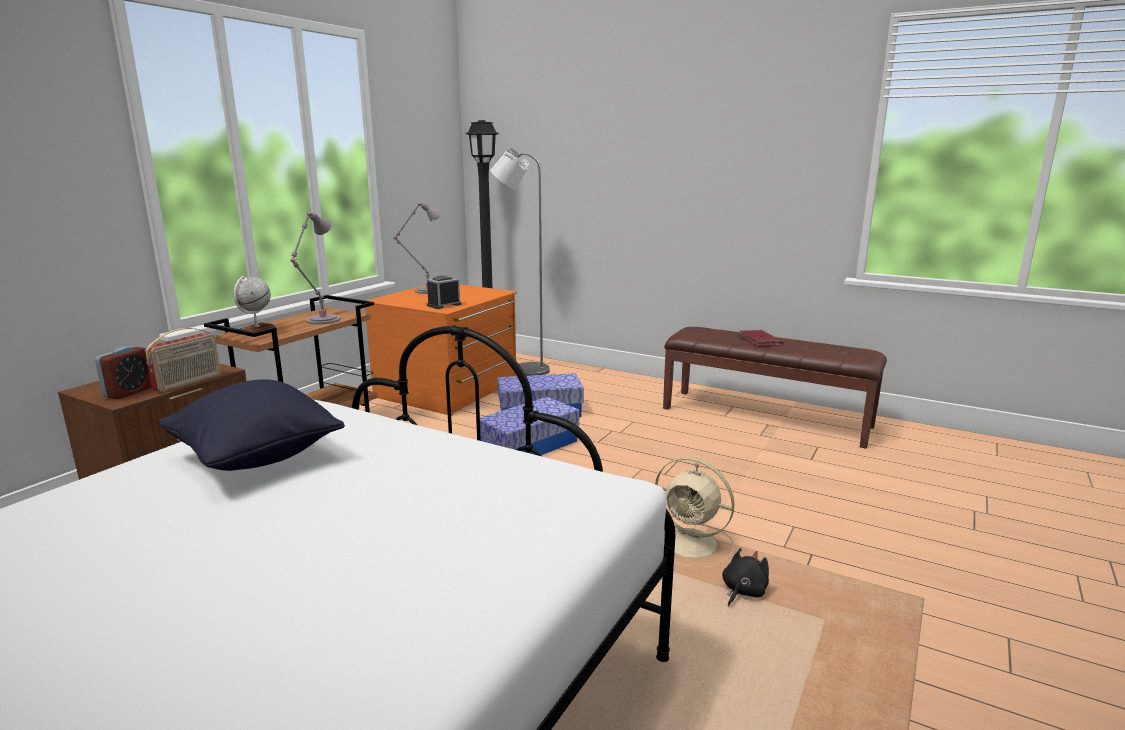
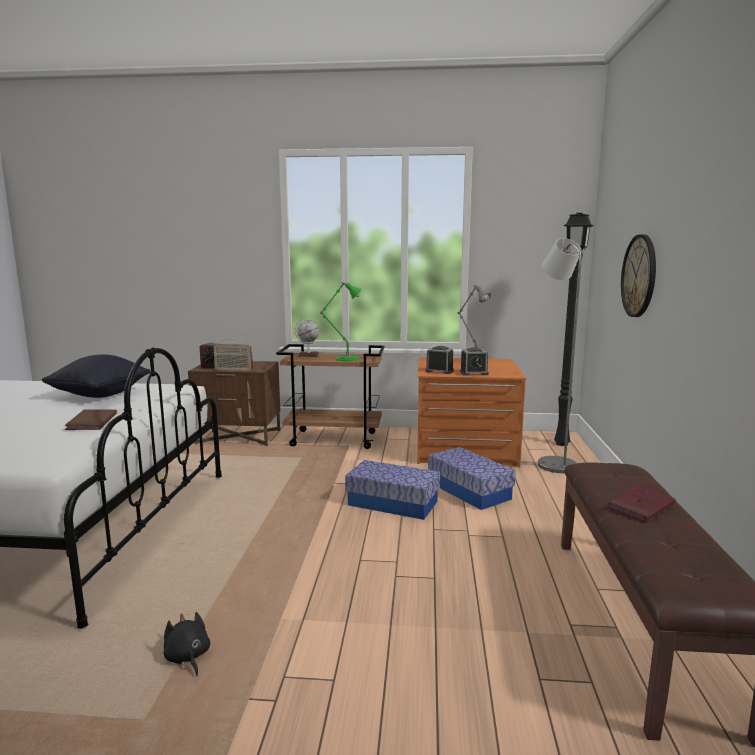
camera: 65 degrees right, 5 degrees down
(321, 321) = (345, 359): grey table lamp -> green table lamp
(441, 463) = (92, 422): none -> brown book
(473, 298) = (473, 373): none -> alarm clock
(590, 182) = (639, 276): none -> wall clock
(692, 544) = (262, 615): beige fan -> none
(743, 591) = (187, 657): black plush toy -> black plush toy turned 135 degrees counterclockwise

